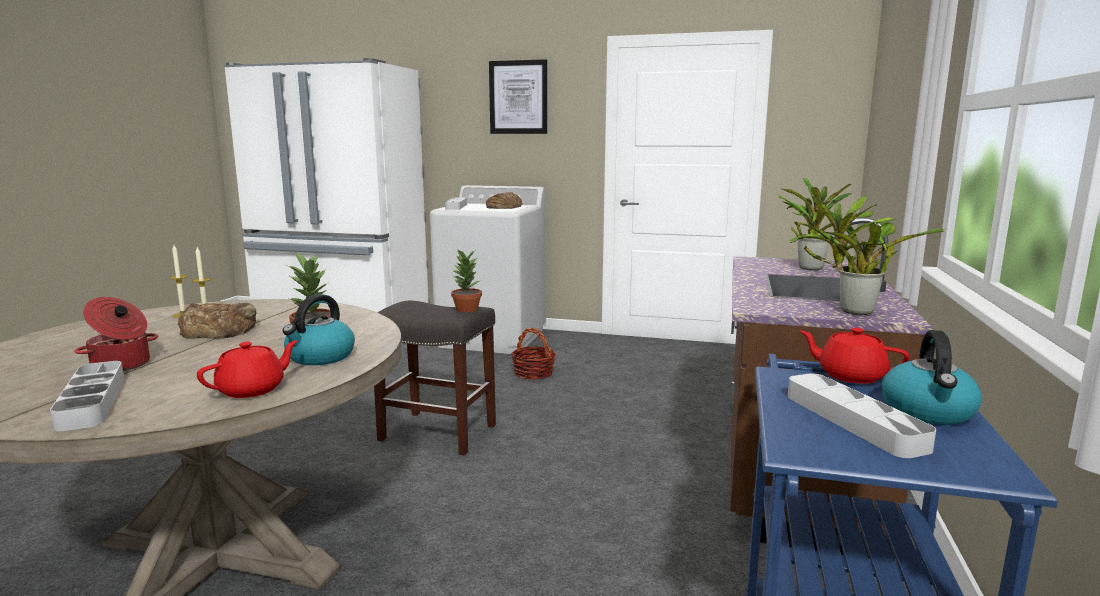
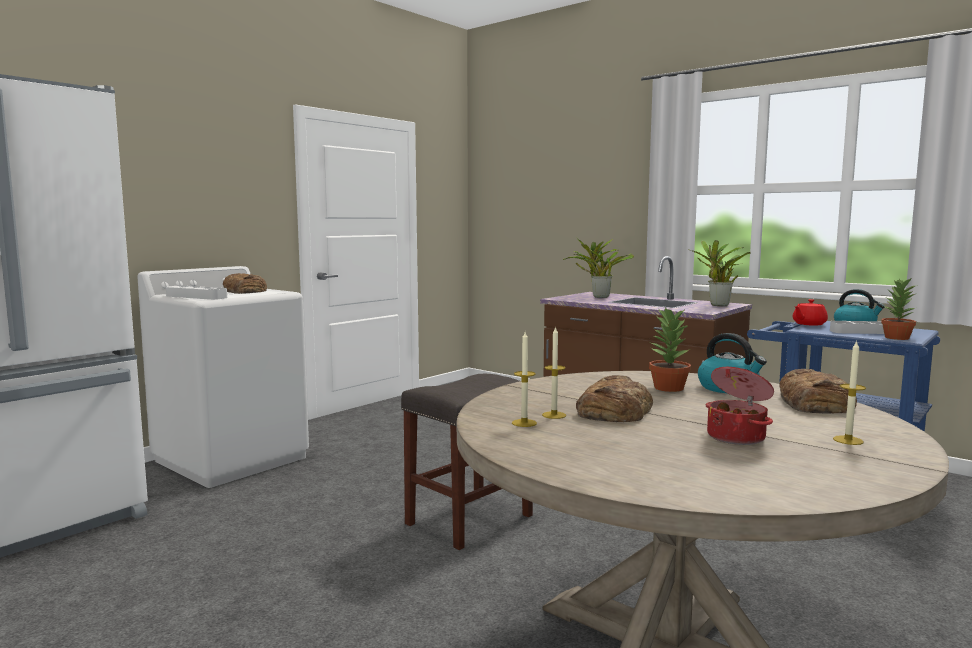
camera: 65 degrees left, 5 degrees down
(92, 401) = (848, 440): grey tray -> candle
(252, 390) = (814, 403): red teapot -> bread
(466, 309) = (492, 375): potted plant -> potted plant (896, 338)
(518, 97) = (203, 159): picture -> none
(533, 373) = (371, 460): basket -> none

